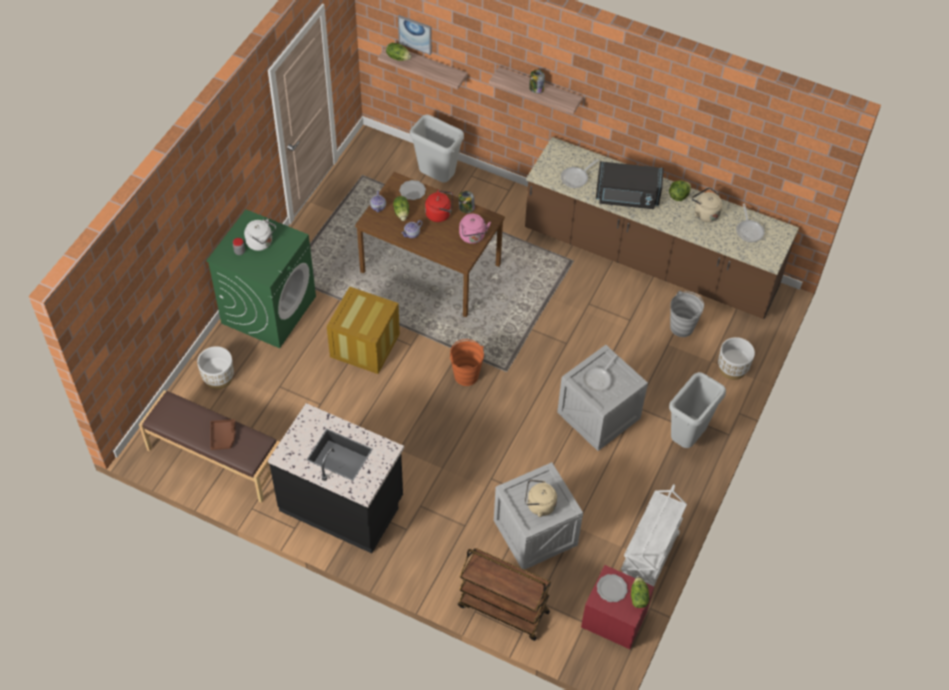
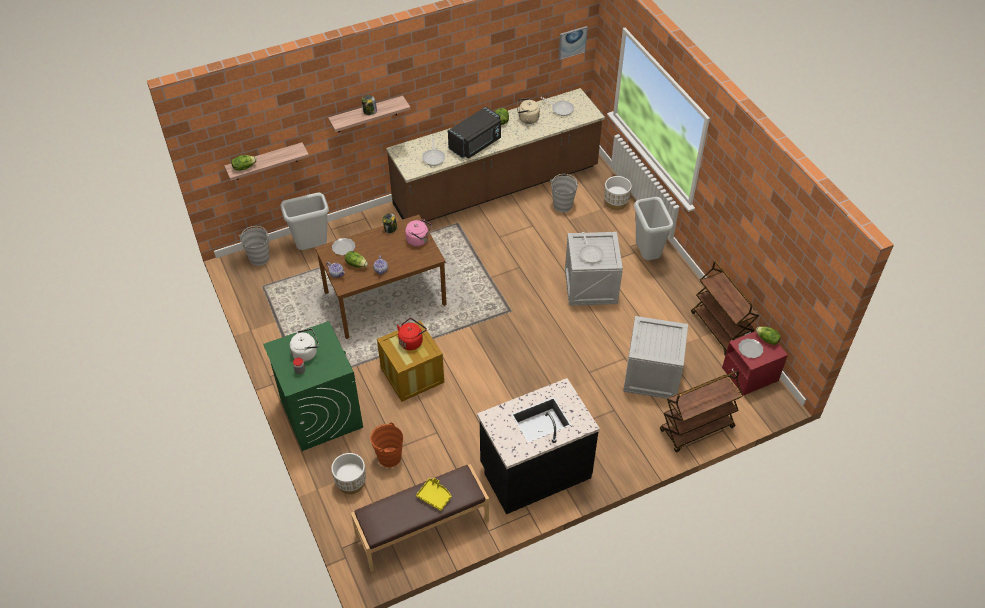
camera: 50 degrees left, 5 degrees down
(223, 437) = (434, 496): brown tray -> yellow tray
(390, 151) = (259, 258): none -> grey bucket
(415, 34) = (247, 139): picture -> picture (572, 42)
(440, 214) = (380, 245): red kettle -> red kettle (411, 341)
(466, 375) = (493, 334): orange bucket -> orange bucket (389, 457)
(539, 505) = (662, 343): beige kettle -> none
(648, 560) = (720, 330): white cart -> brown cart

